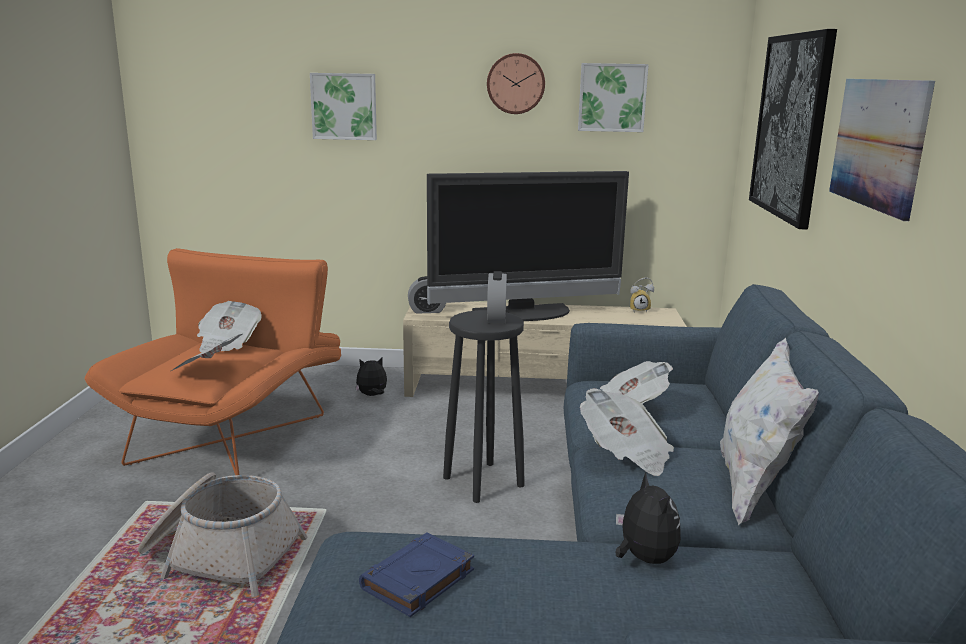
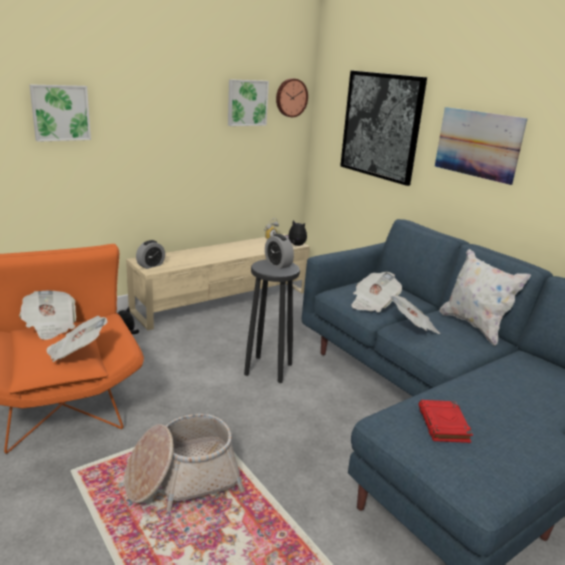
camera: 40 degrees left, 5 degrees up
(417, 580) = (444, 425): blue book -> red book
(516, 83) = (188, 93): wall clock -> wall clock (291, 97)
(524, 314) = (213, 254): television -> none
(644, 558) = (491, 374): plush toy -> plush toy (296, 245)

